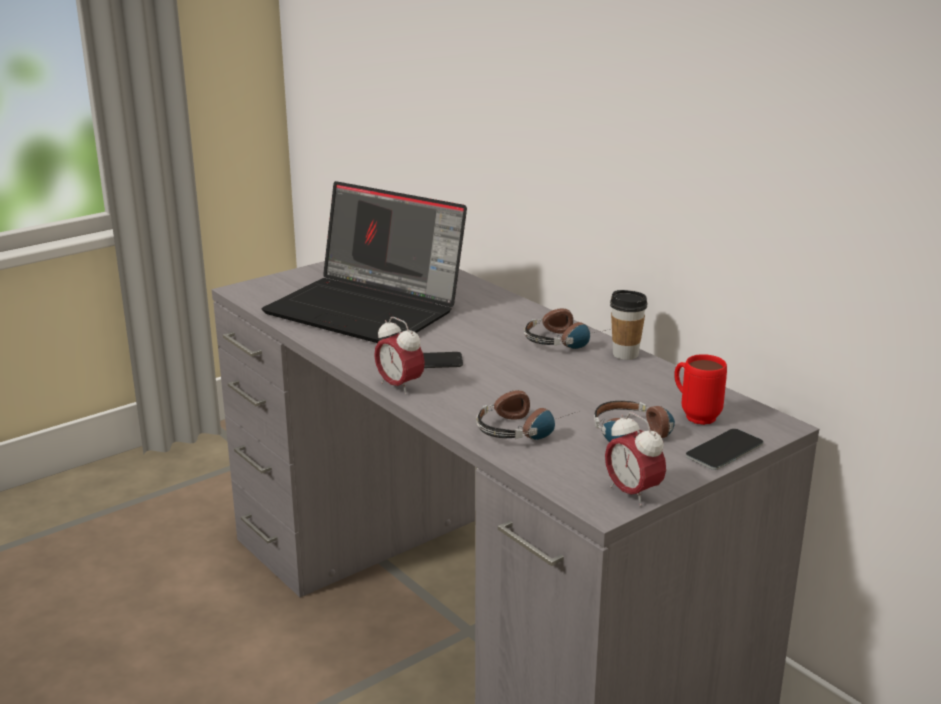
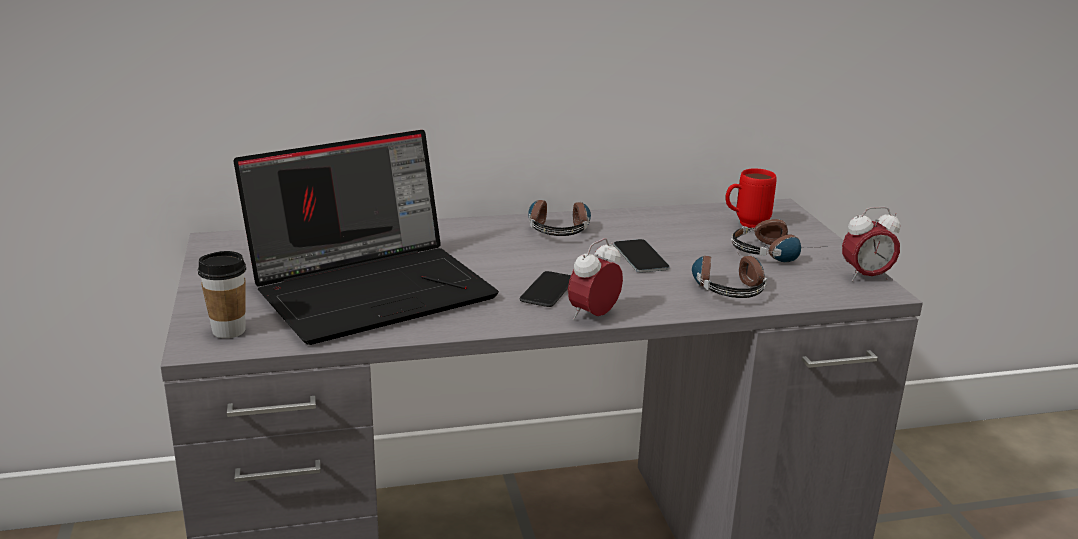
camera: 65 degrees left, 0 degrees up
(399, 386) = (593, 316): alarm clock -> alarm clock turned 150 degrees clockwise
(625, 354) = (612, 216): cup -> cup (229, 331)
(724, 450) = (810, 231): phone -> phone (640, 257)

